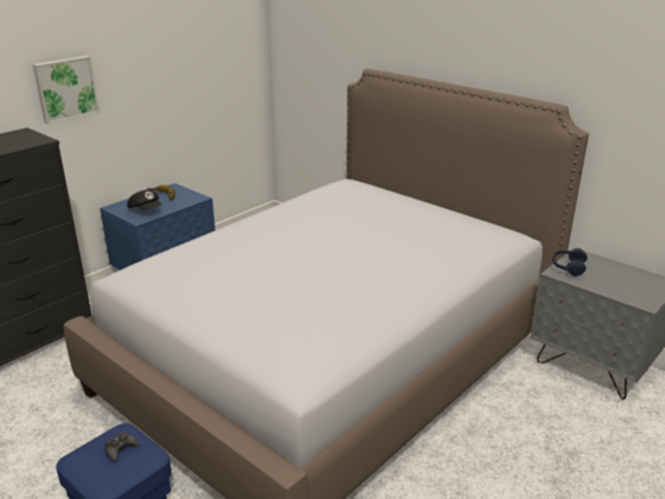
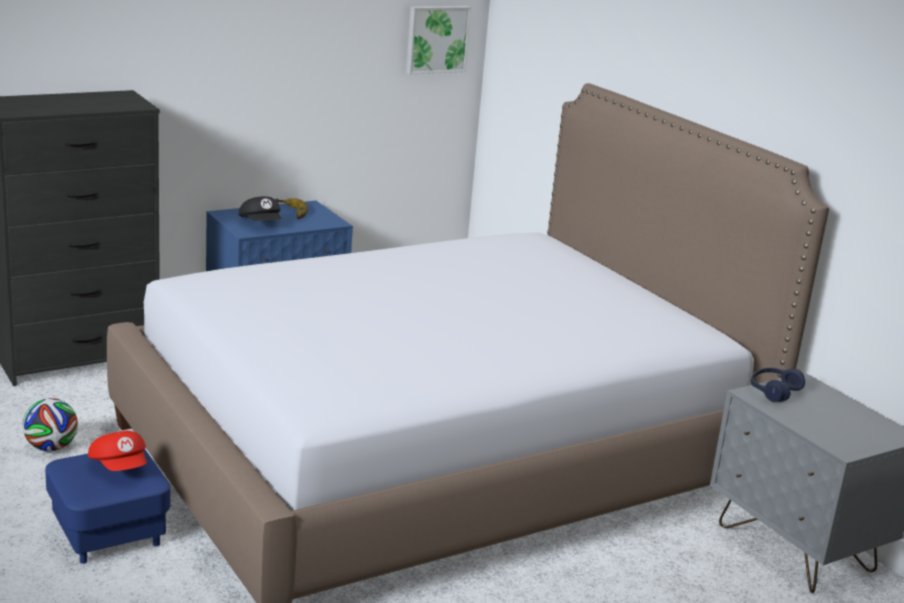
camera: 15 degrees right, 5 degrees down
(39, 430) = (51, 447): none -> football
(65, 89) = (191, 51): picture -> picture (436, 39)
(121, 449) = (120, 467): black game controller -> red cap

